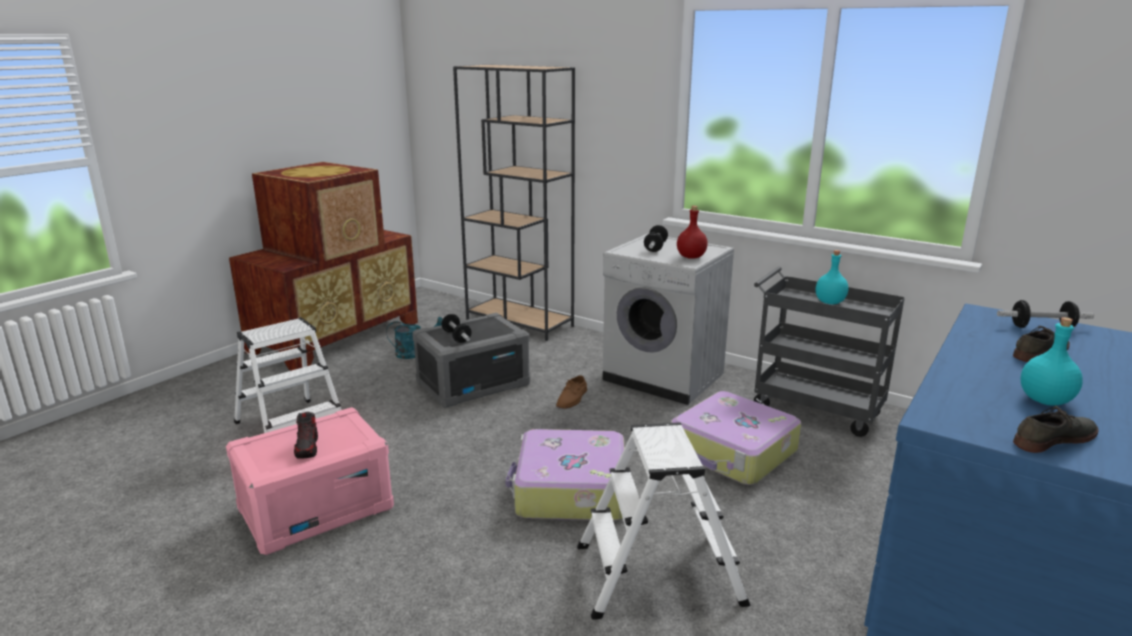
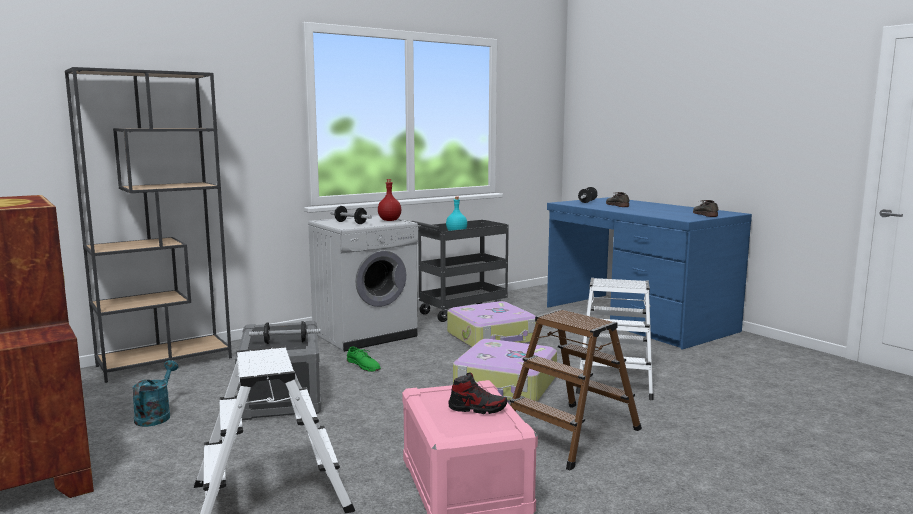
camera: 70 degrees left, 10 degrees down
(449, 557) = (571, 434): none -> brown step ladder
(572, 398) = (364, 365): brown shoe -> green shoe
(1046, 400) = (669, 210): turquoise bottle -> none

